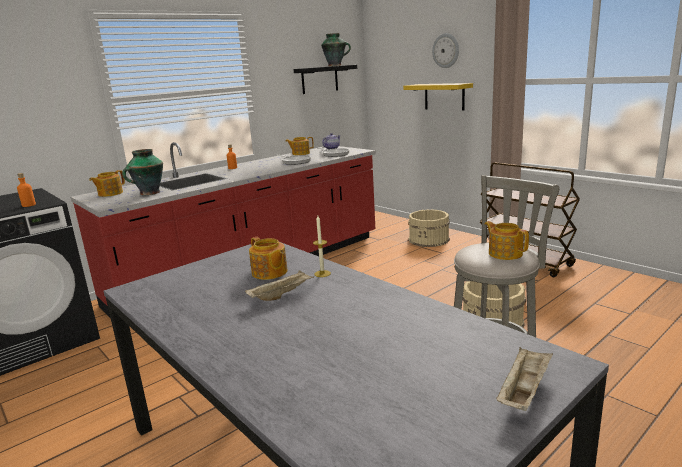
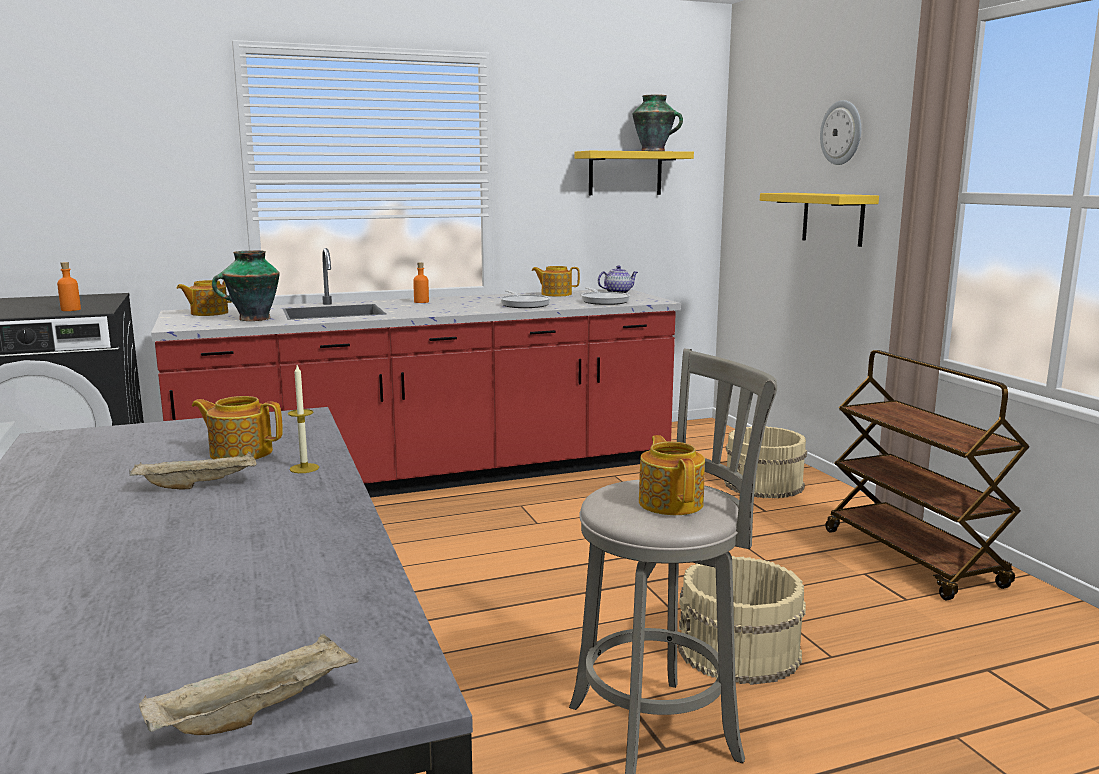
camera: 20 degrees right, 5 degrees down
(269, 273) = (240, 452): teapot -> teapot turned 120 degrees clockwise
(319, 79) = (625, 173): black shelf -> yellow shelf

